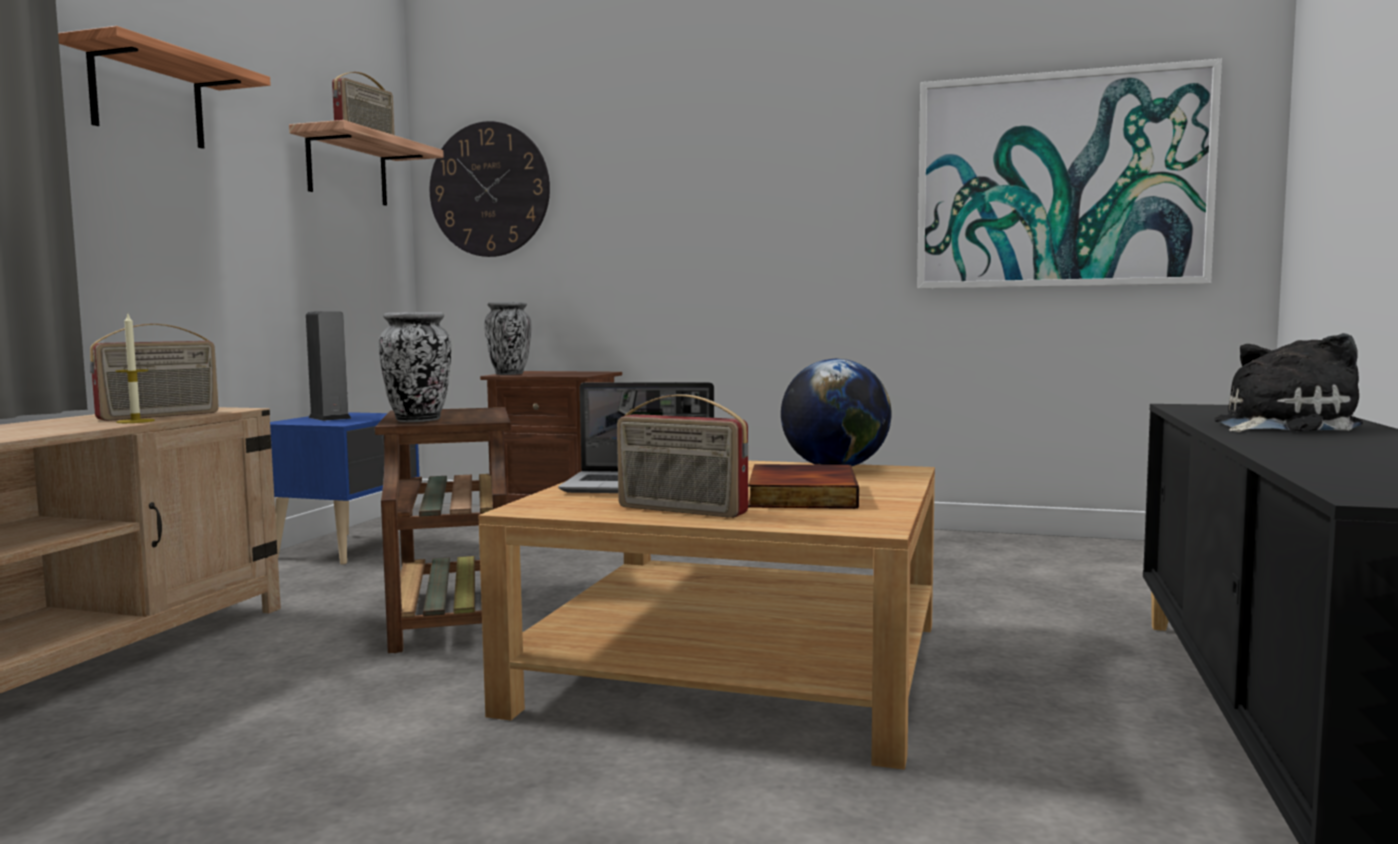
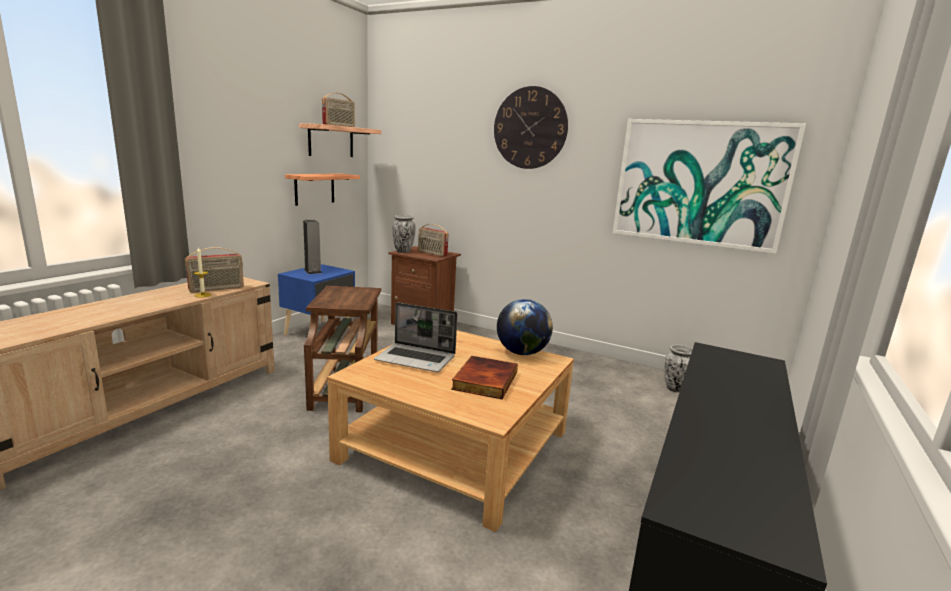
camera: 10 degrees right, 10 degrees up
(148, 98) = (223, 122): shelf -> shelf (314, 188)
(418, 420) = (329, 301): vase -> vase (675, 389)
(489, 190) = (404, 151): wall clock -> wall clock (530, 128)
(680, 511) = (418, 388): radio -> radio (432, 253)
(1278, 426) = (728, 392): plush toy -> none

